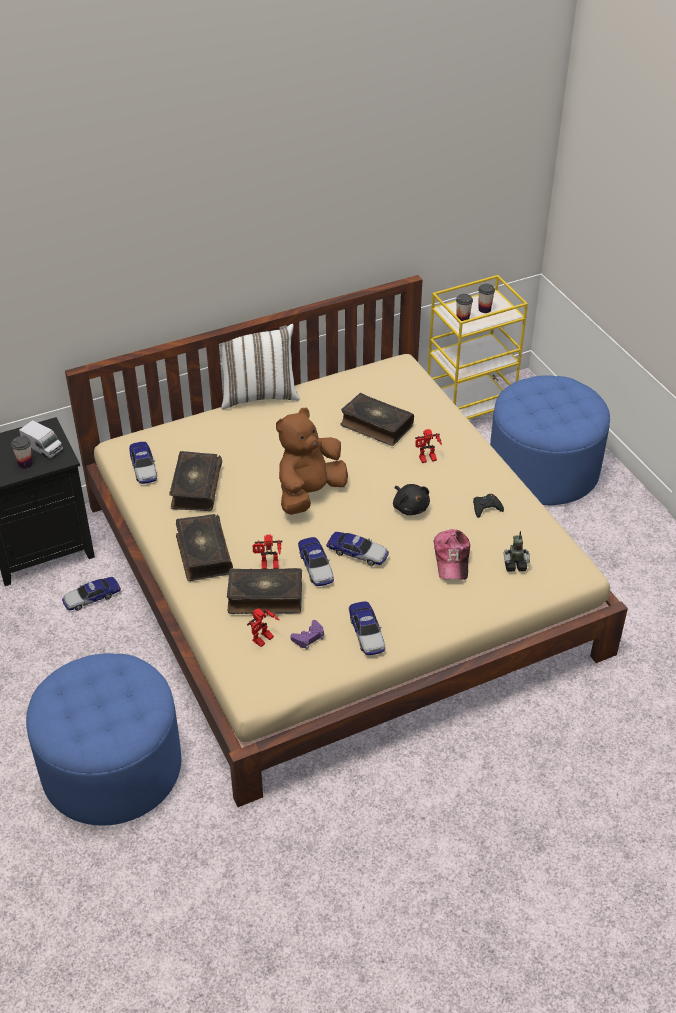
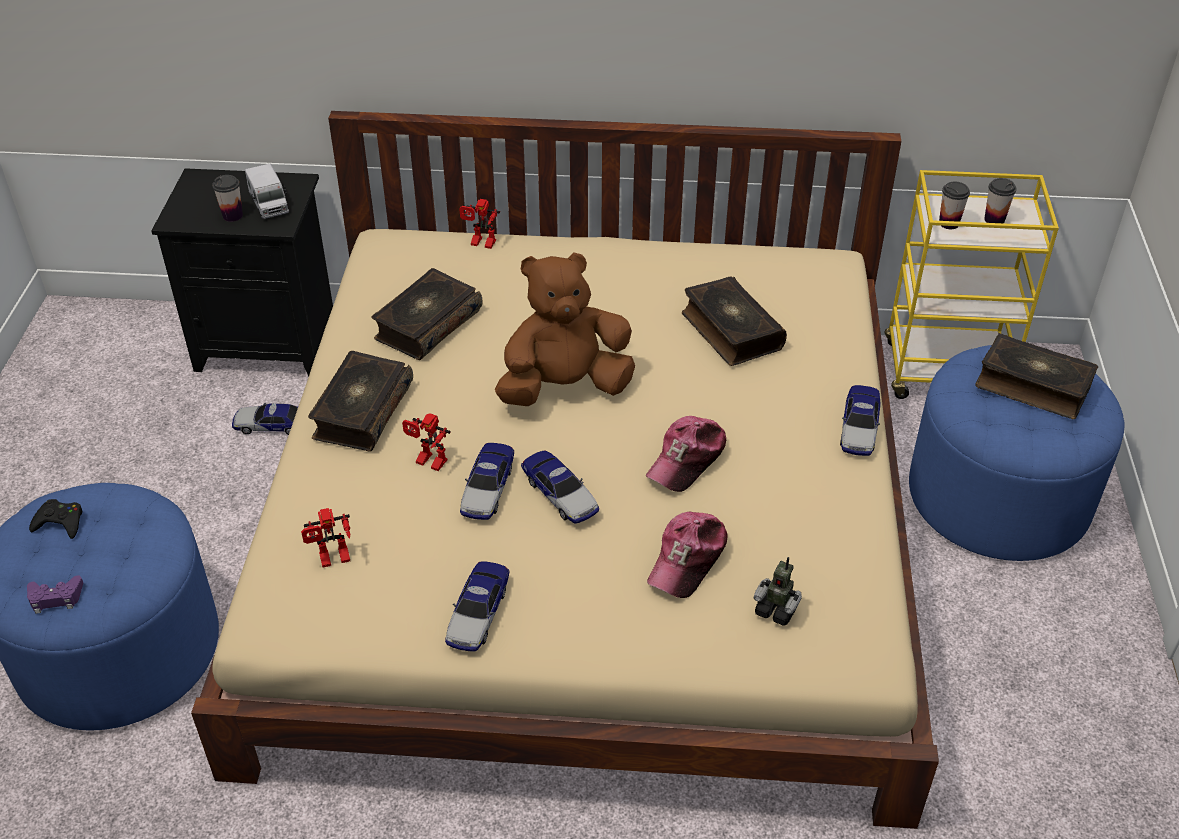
camera: 30 degrees right, 0 degrees up
(143, 467) = (389, 275): toy car -> toy car (859, 427)
(258, 395) = (606, 238): white pillow -> none
(265, 597) = (385, 502): book -> book (1032, 386)
(309, 637) = (394, 583): purple game controller -> purple game controller (56, 598)
(410, 507) = (687, 460): black plush toy -> cap
(427, 460) = (766, 404): toy robot -> toy robot (480, 244)
(486, 508) = (799, 506): black game controller -> black game controller (60, 522)

